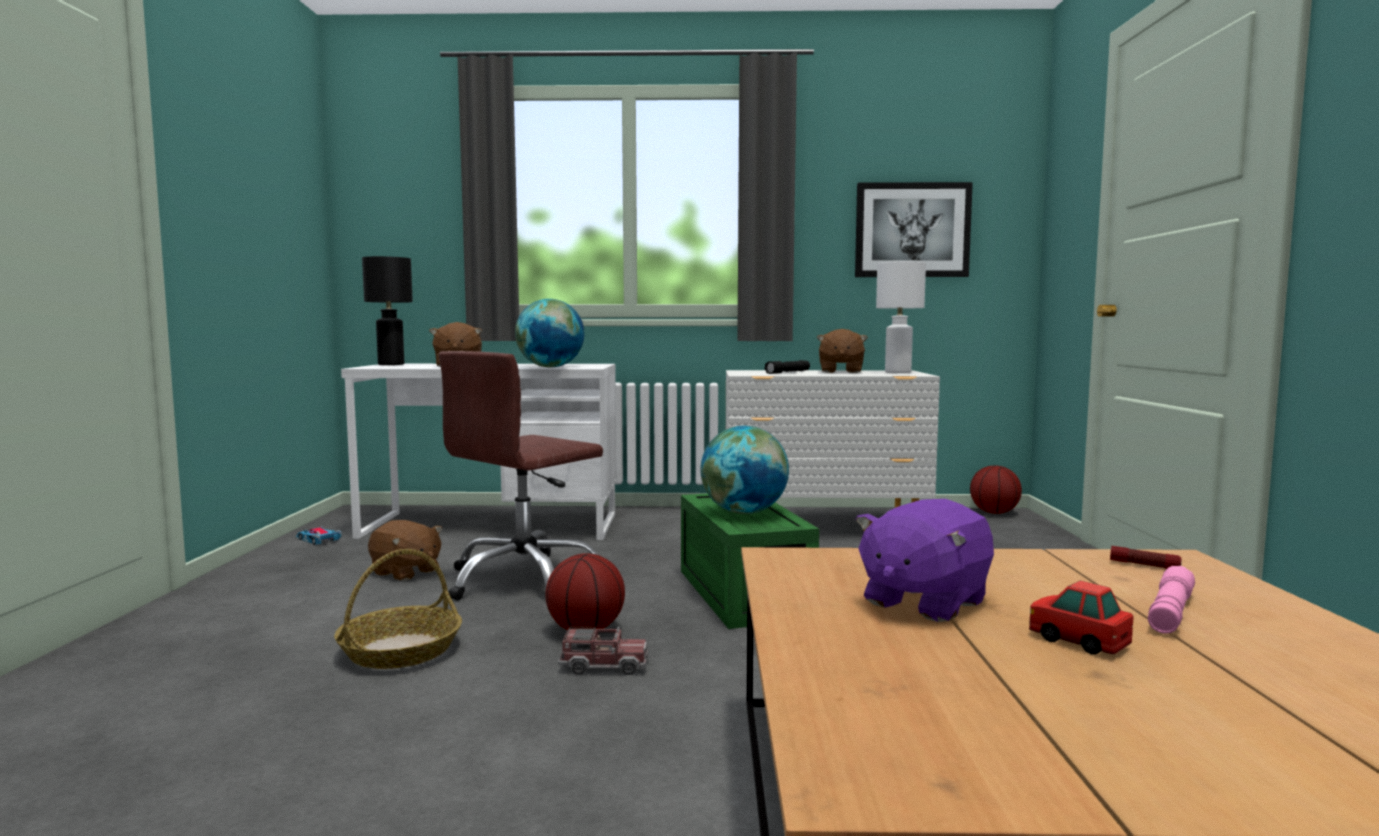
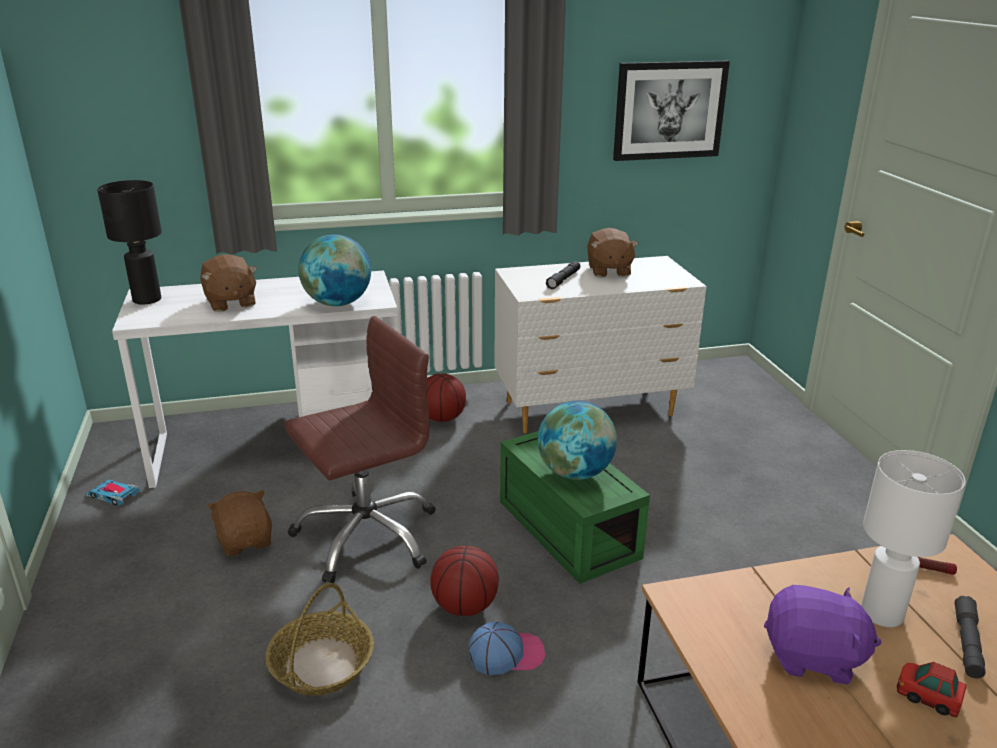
camera: 15 degrees left, 20 degrees up
(406, 572) = (245, 541): brown plush toy -> brown plush toy turned 135 degrees counterclockwise
(524, 579) = (366, 535): brown office chair -> brown office chair turned 150 degrees counterclockwise
(604, 666) = (506, 654): toy truck -> cap
(898, 372) = (662, 271): white table lamp -> white table lamp (883, 614)
(923, 602) = (813, 658): purple plush toy -> purple plush toy turned 105 degrees counterclockwise
(994, 513) = (723, 367): basketball -> basketball (442, 418)
(1170, 612) = (967, 643): pink flashlight -> grey flashlight

